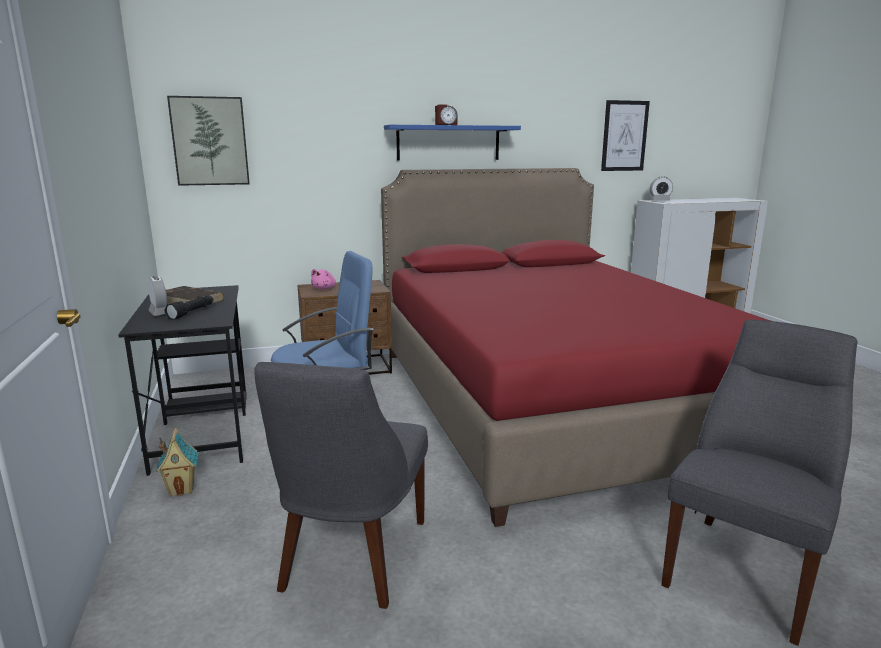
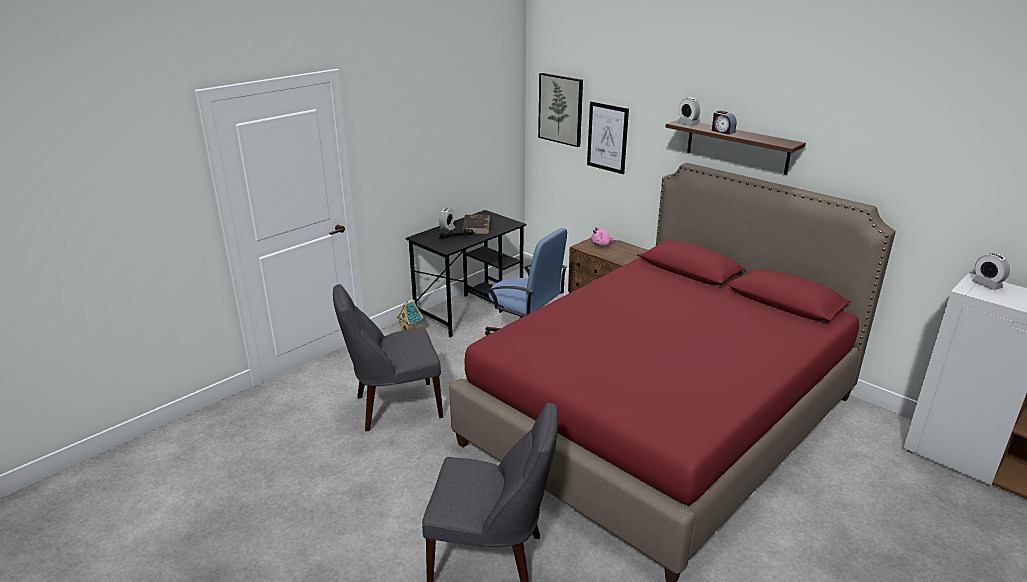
camera: 60 degrees right, 10 degrees up
(406, 124) = (687, 124): none -> alarm clock
(448, 143) = (737, 146): blue shelf -> brown shelf
(624, 136) = (968, 185): picture -> picture (607, 137)

